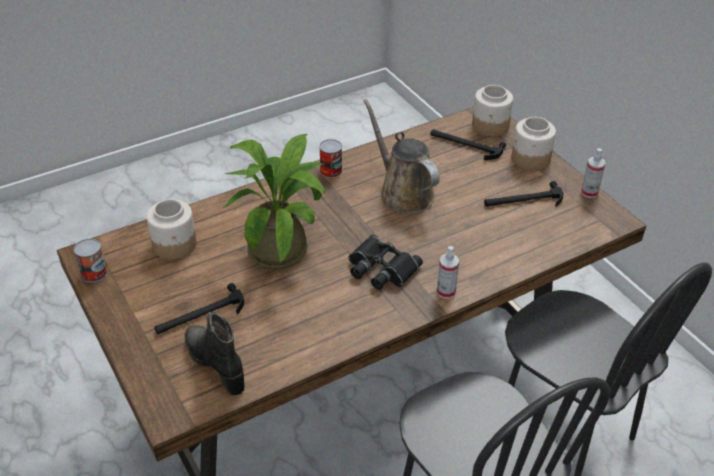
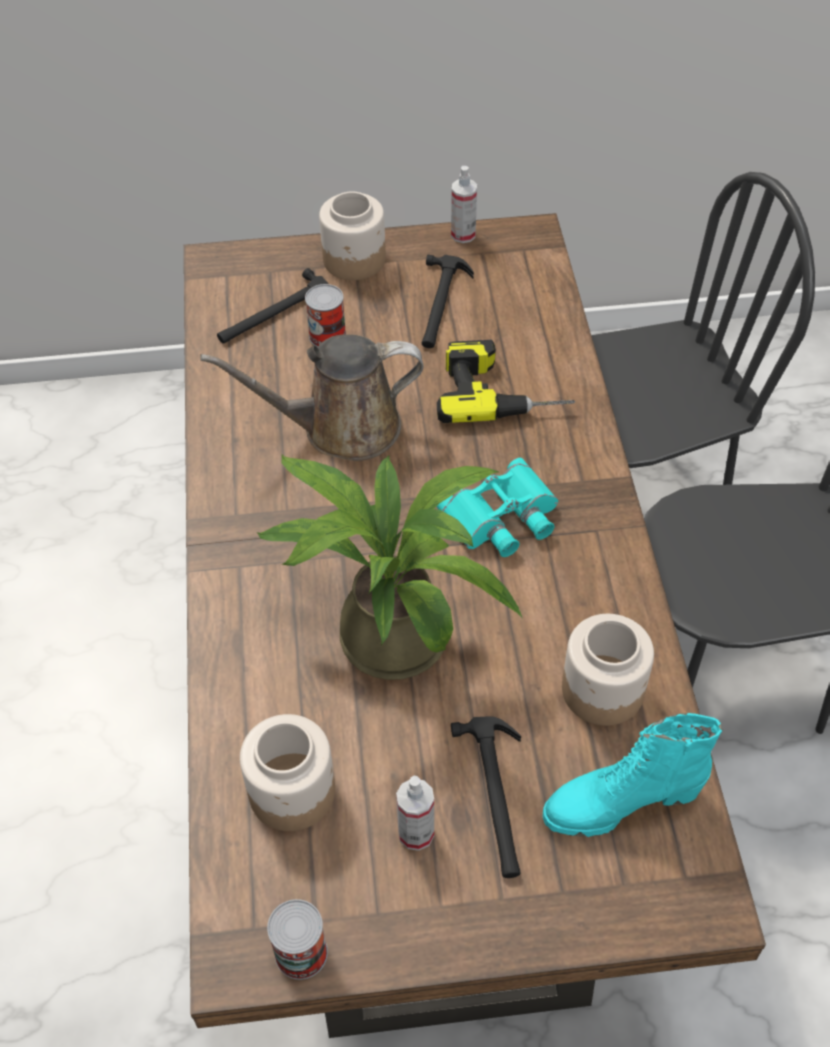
camera: 65 degrees left, 10 degrees up
(216, 364) = (620, 803): black boot -> turquoise boot
(331, 171) = (229, 500): can -> can (327, 336)
(380, 268) = (502, 518): black binoculars -> turquoise binoculars
(446, 292) = (587, 461): spray bottle -> spray bottle (416, 833)
(475, 242) = (502, 389): none -> power drill
(490, 126) = (248, 269): jar -> jar (603, 690)

